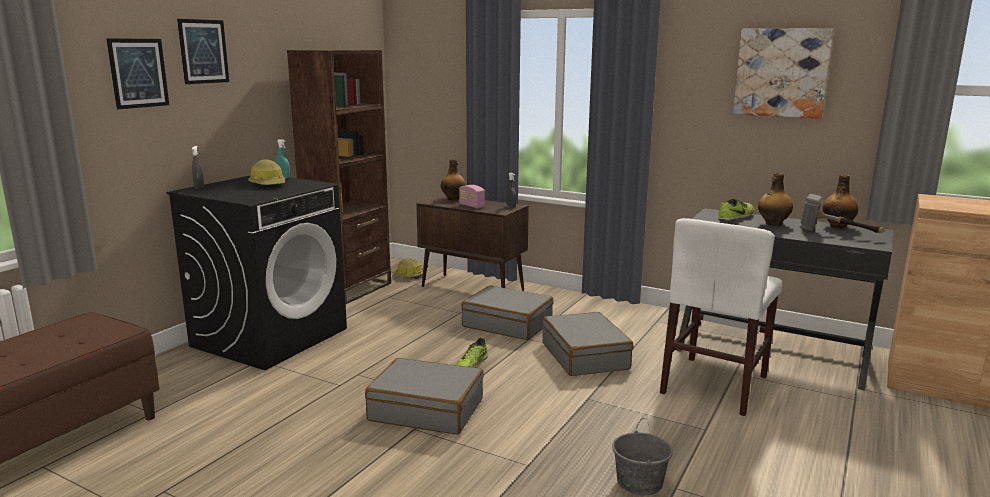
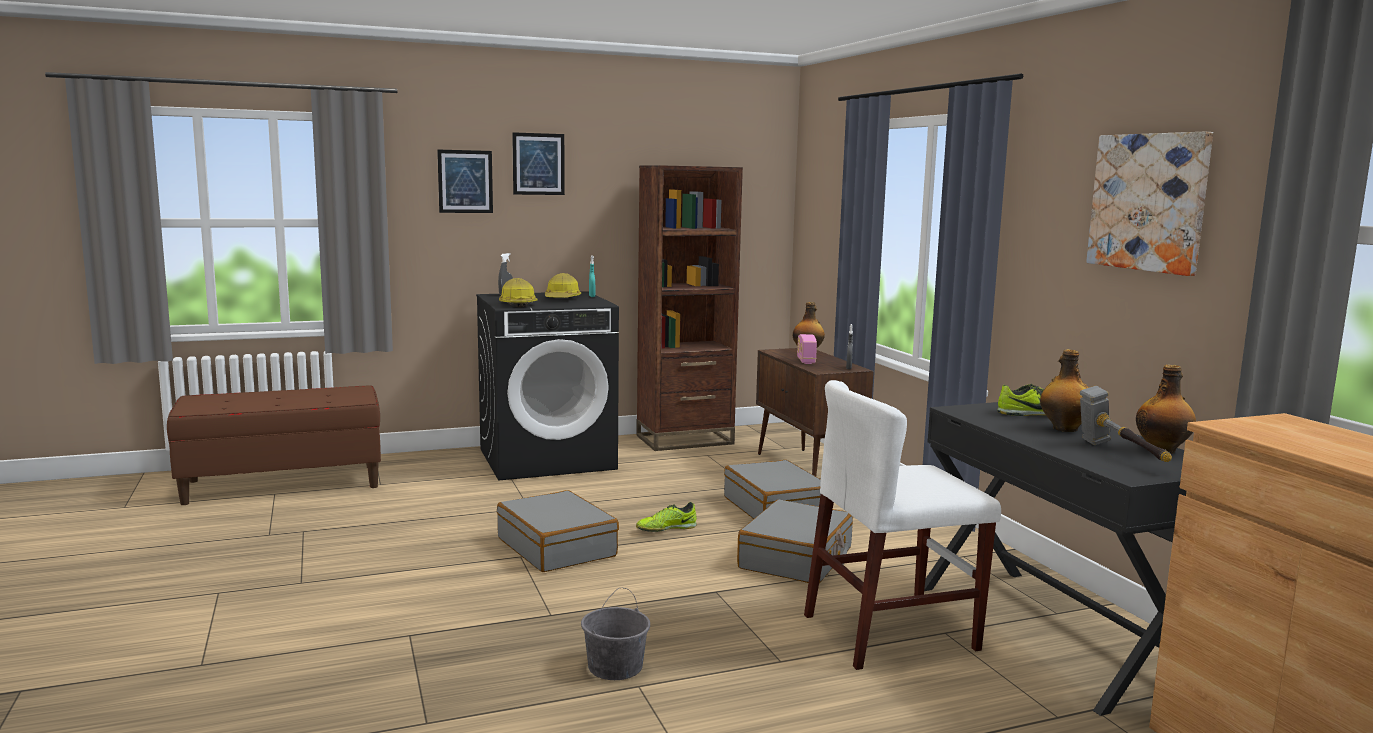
camera: 40 degrees right, 5 degrees down
(407, 275) = (764, 441): hard hat -> hard hat (516, 304)

